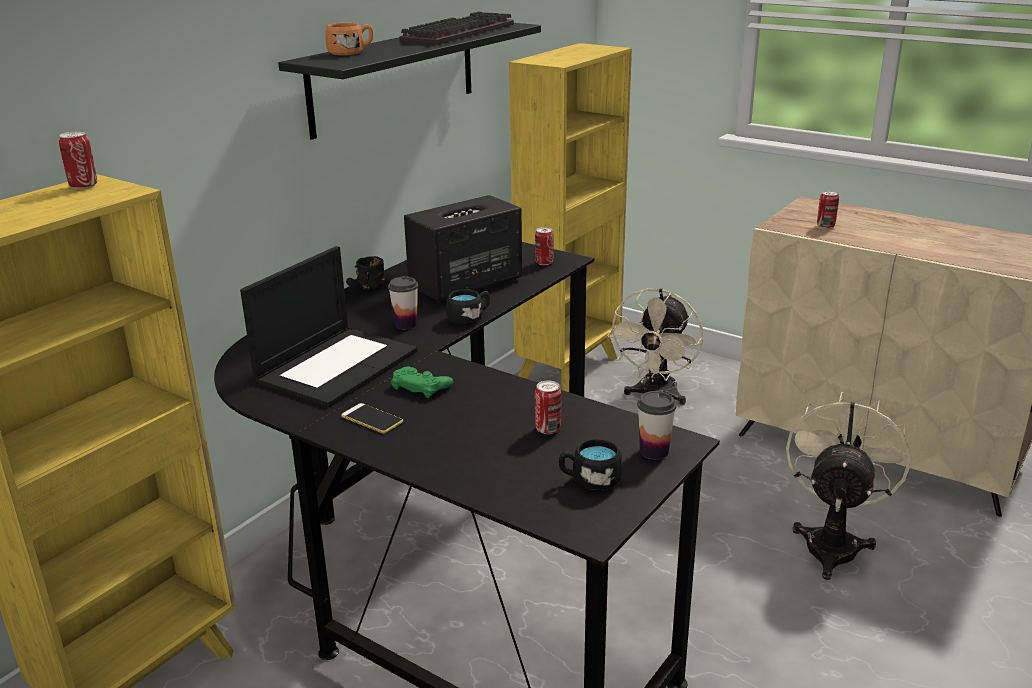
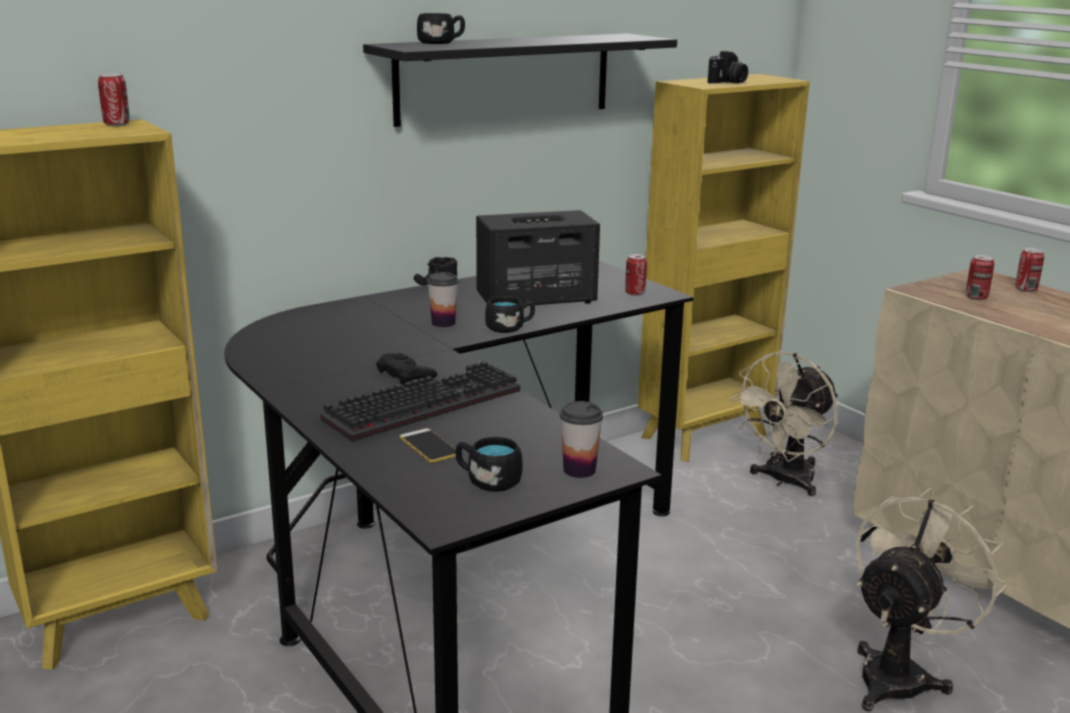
camera: 20 degrees right, 5 degrees down
(337, 365) = (347, 345): laptop -> none
(351, 52) = (441, 43): orange mug -> black mug
(372, 419) = (334, 392): phone -> phone (429, 446)
(421, 386) = (405, 374): green game controller -> black game controller
(458, 33) = (577, 38): keyboard -> keyboard (424, 403)
(548, 429) = (491, 431): can -> can (1026, 289)
(572, 57) = (728, 82): none -> camera

